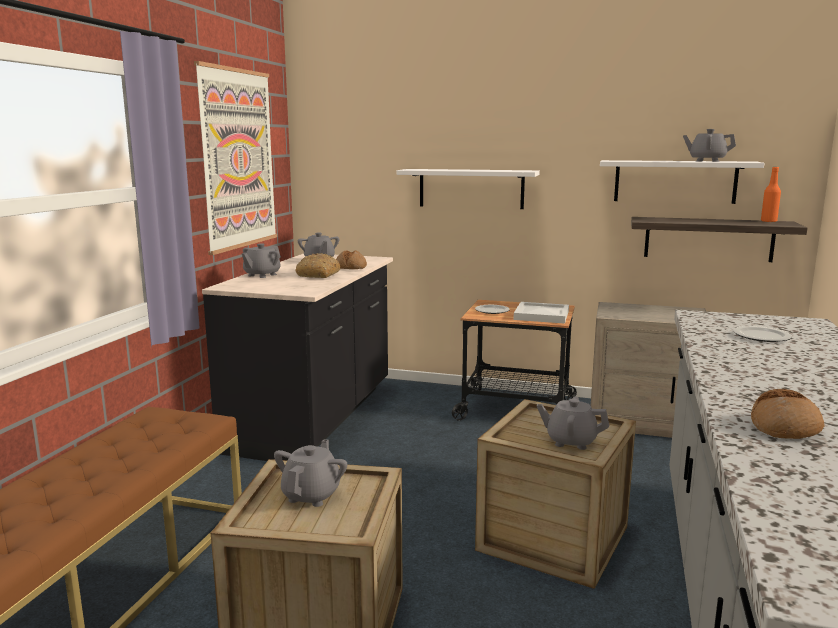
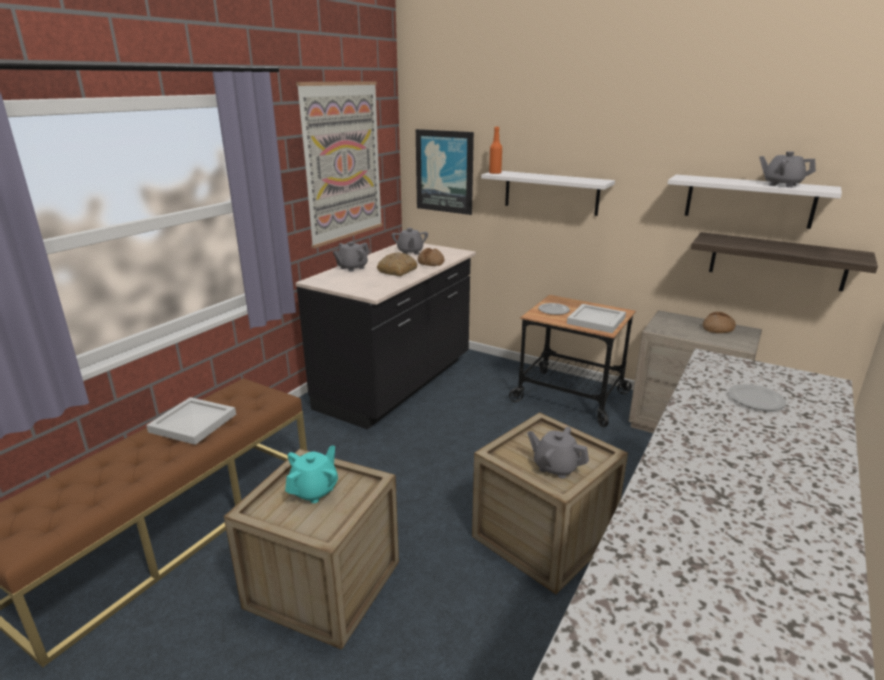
camera: 15 degrees right, 10 degrees up
(107, 452) = (193, 422): none -> white tray
(312, 495) = (314, 490): grey teapot -> turquoise teapot
(346, 174) = (445, 171): none -> picture
(768, 221) = (842, 251): orange bottle -> orange bottle (495, 173)
(785, 427) = (682, 535): bread -> bread (718, 329)

